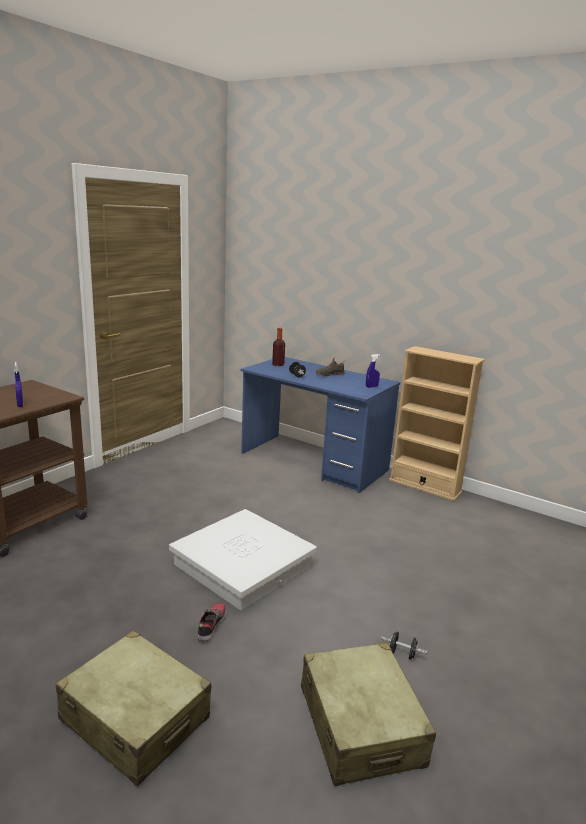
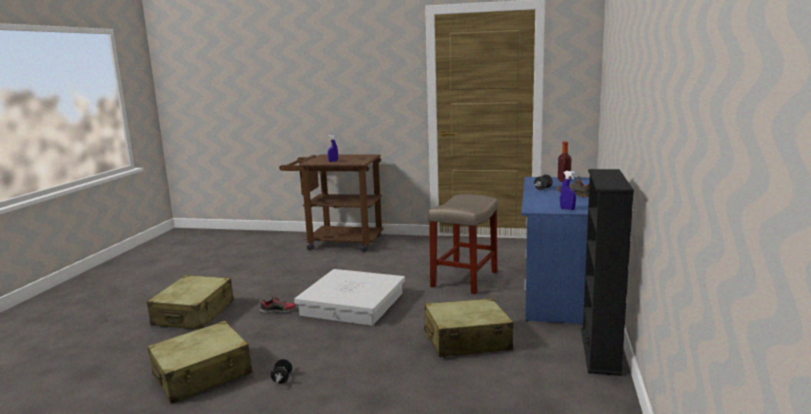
camera: 70 degrees right, 5 degrees down
(243, 489) = (464, 278): none -> beige stool
(377, 528) = (466, 340): none -> beige suitcase
(424, 486) = (600, 351): beige bookcase -> black bookcase

